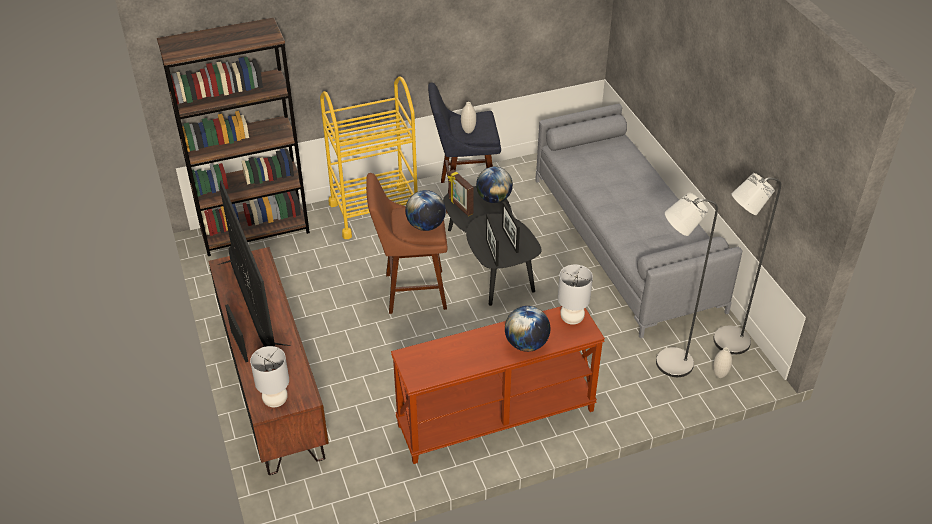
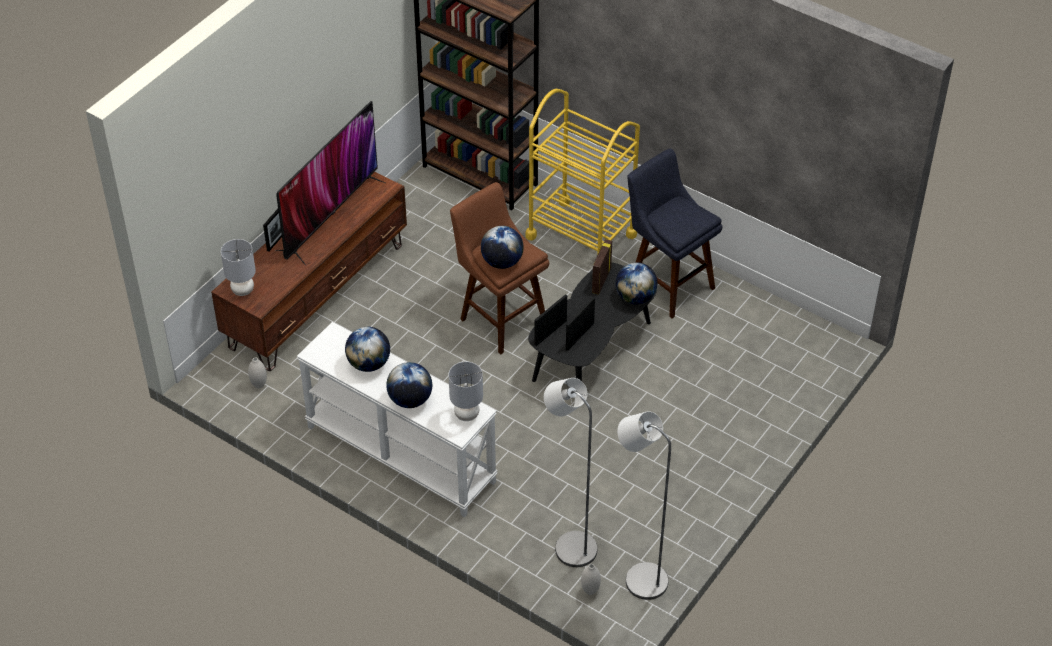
camera: 55 degrees right, 5 degrees up
(462, 350) = (369, 364): none -> globe
(468, 131) = (666, 219): white vase -> white vase (259, 385)
(496, 419) = (399, 455): brown console table -> white console table
(625, 242) = (715, 437): grey sofa -> none

